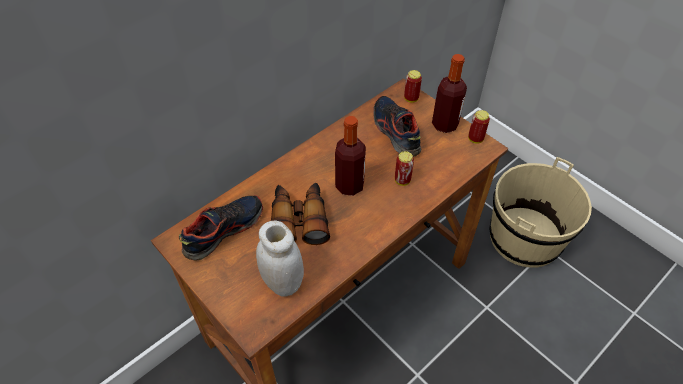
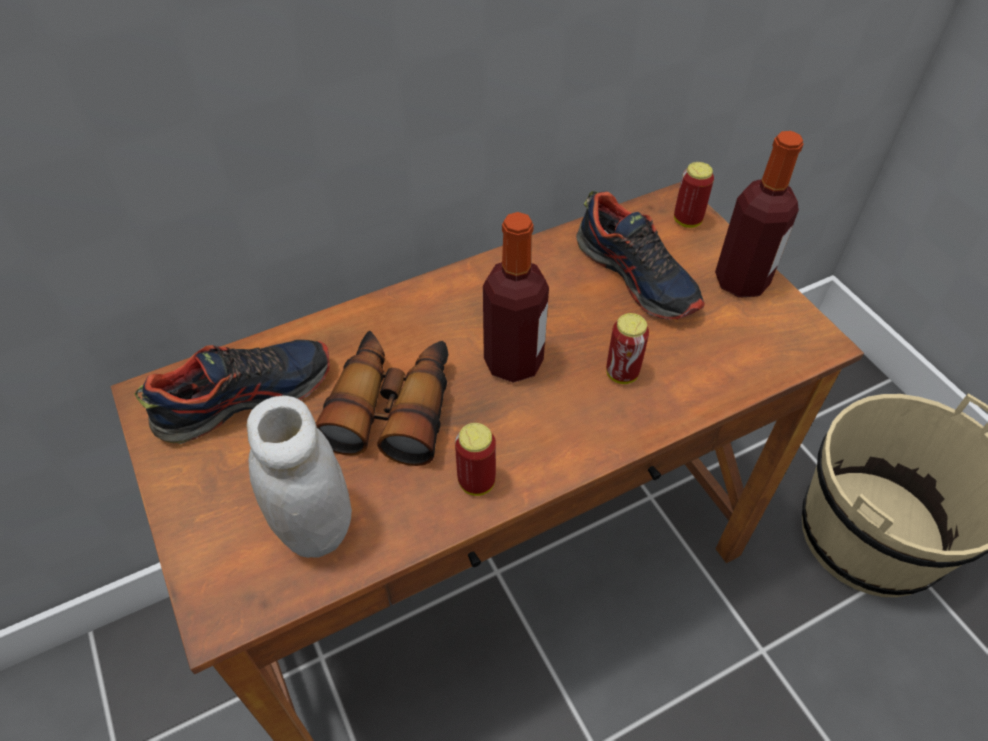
camera: 15 degrees right, 0 degrees up
(395, 131) = (637, 276): shoe -> shoe turned 150 degrees clockwise
(475, 139) = (797, 321): can -> can (476, 482)

